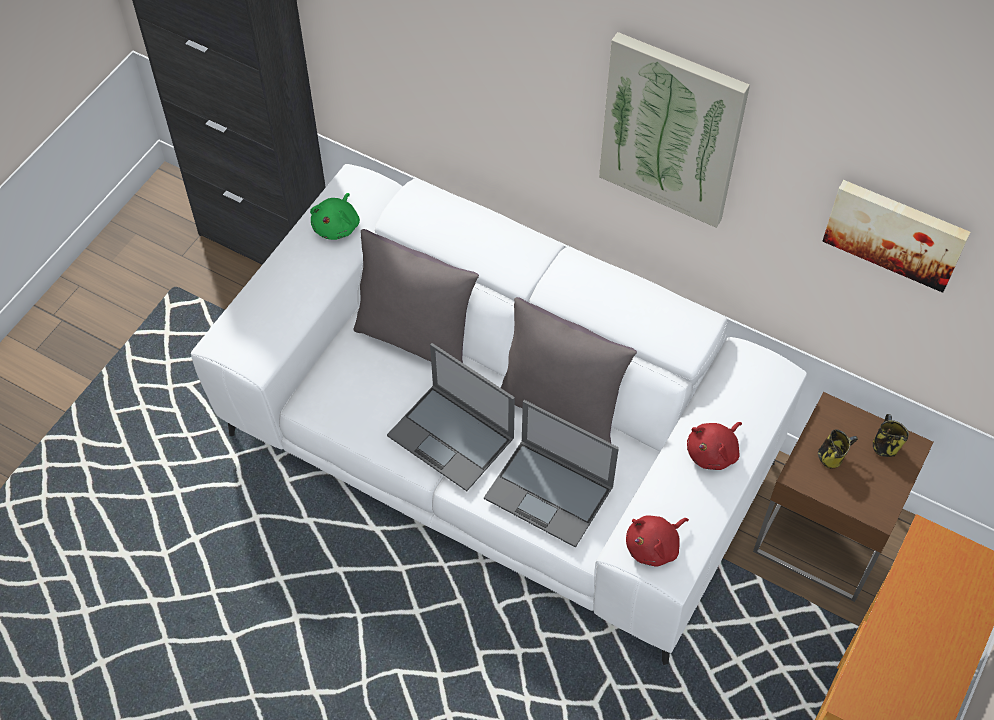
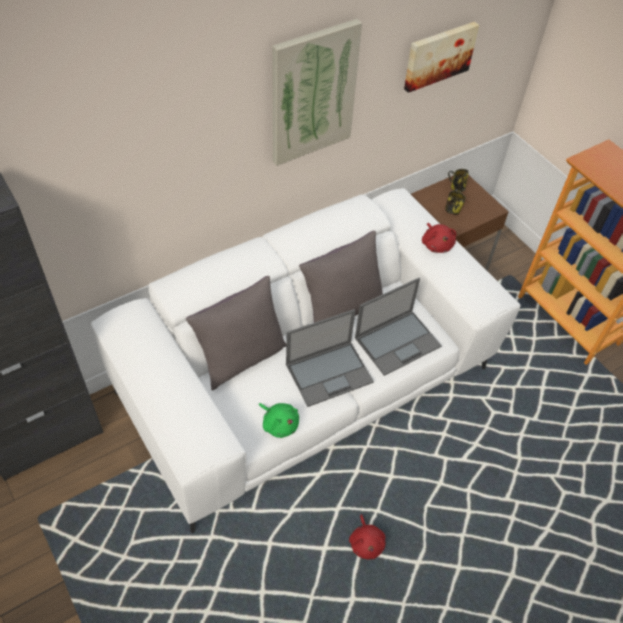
camera: 65 degrees left, 5 degrees down
(337, 226) = (145, 347): green plush toy -> green plush toy (279, 424)
(654, 546) = (483, 297): red plush toy -> red plush toy (366, 543)

